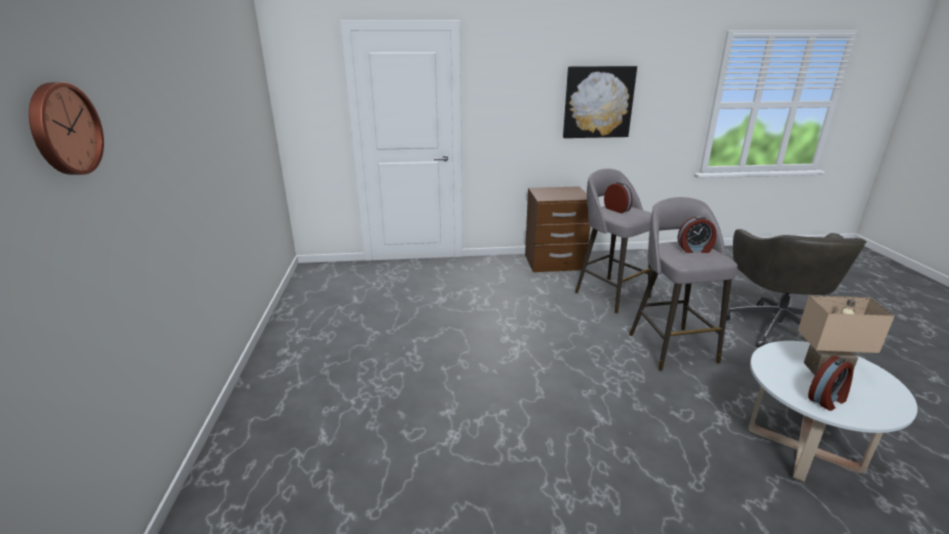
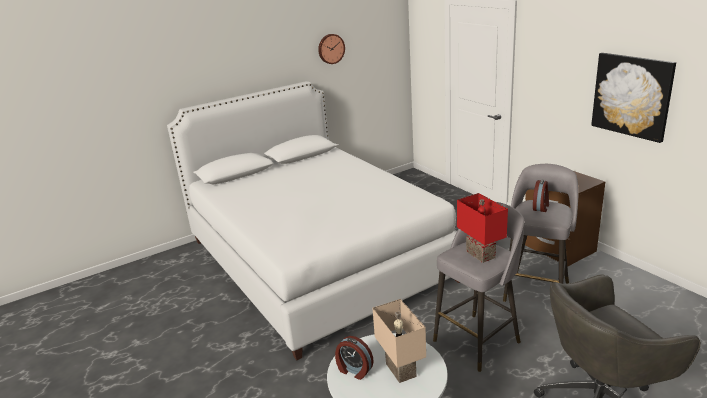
camera: 65 degrees right, 0 degrees up
(63, 129) = (186, 71): wall clock -> wall clock (330, 48)
(421, 397) = (316, 260): none -> white bed
(694, 250) = (482, 254): alarm clock -> red table lamp

